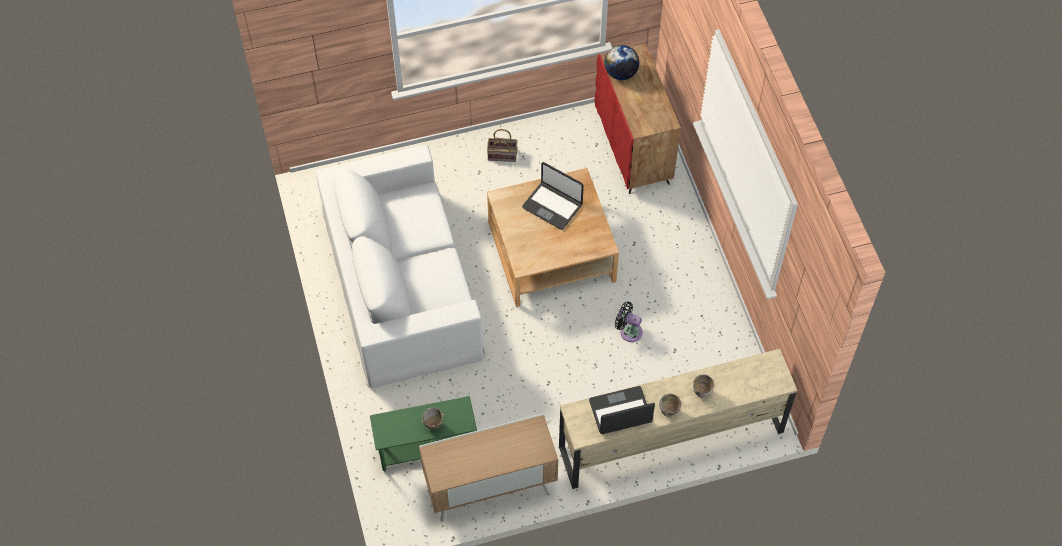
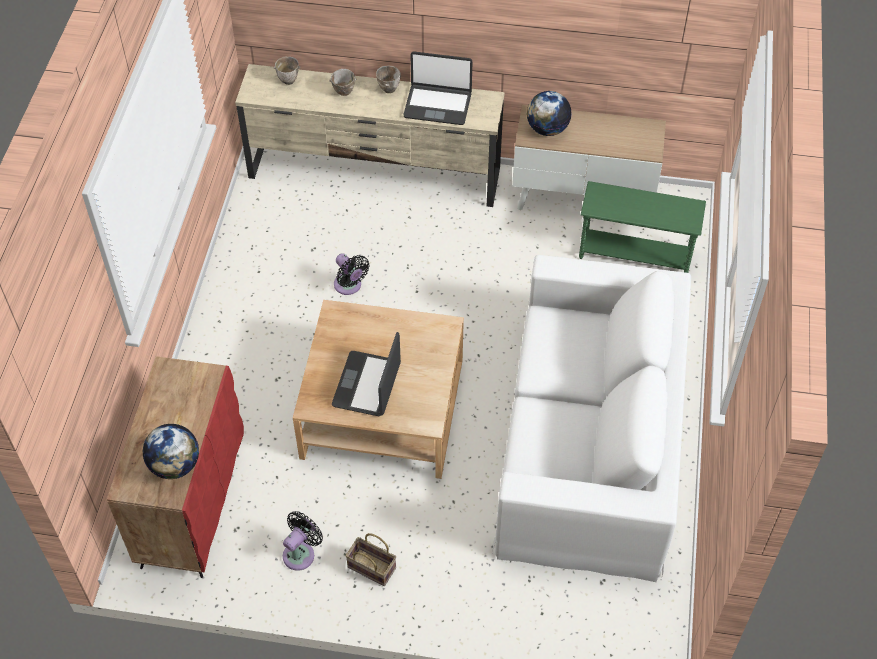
camera: 155 degrees left, 5 degrees down
(432, 425) = (634, 200): bowl -> bowl (289, 80)
(525, 441) = (547, 129): none -> globe
(549, 146) = (301, 553): none -> black fan
(552, 206) = (367, 385): laptop -> laptop turned 135 degrees counterclockwise

